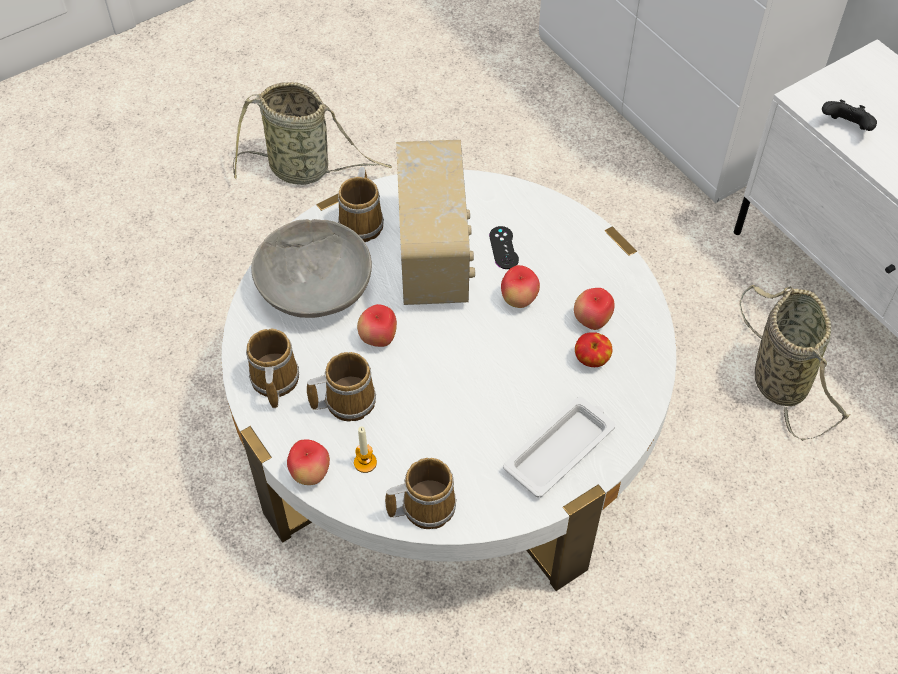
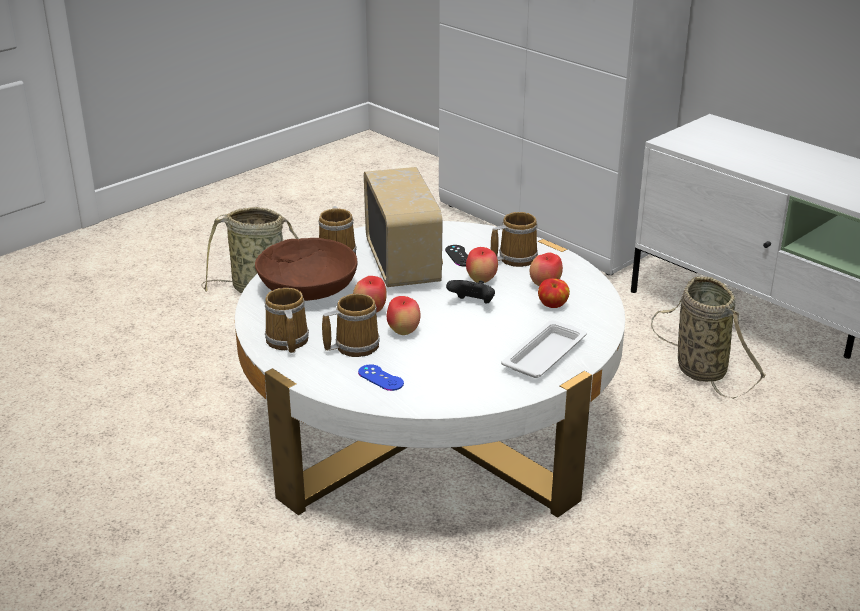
camera: 10 degrees left, 25 degrees down
(310, 474) = (334, 389): apple -> apple (404, 332)
(314, 288) = (307, 289): grey bowl -> brown bowl
(365, 462) = (380, 378): candle -> blue game controller
(424, 505) = (440, 396): mug -> mug (514, 258)
(845, 127) = (705, 151): black game controller -> black game controller (472, 304)

